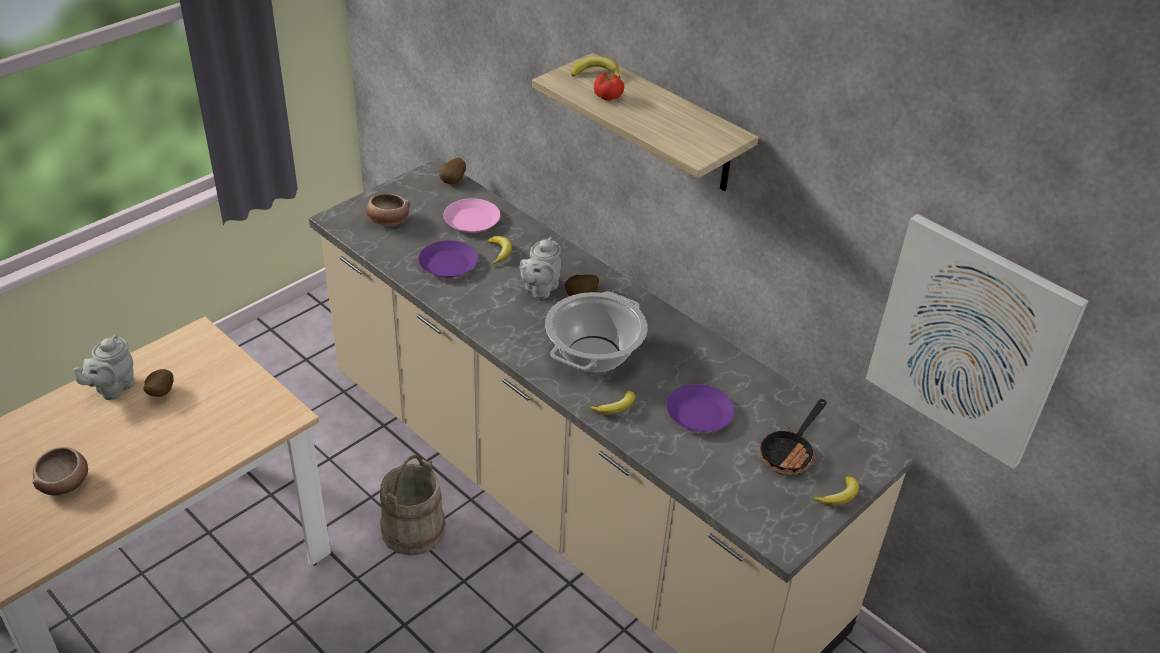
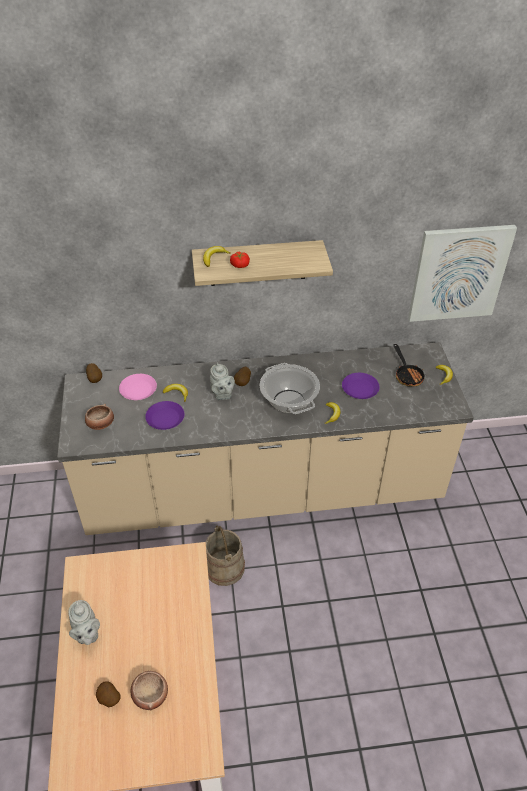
camera: 50 degrees left, 5 degrees up
(160, 393) = (115, 610): potato -> potato (109, 699)

